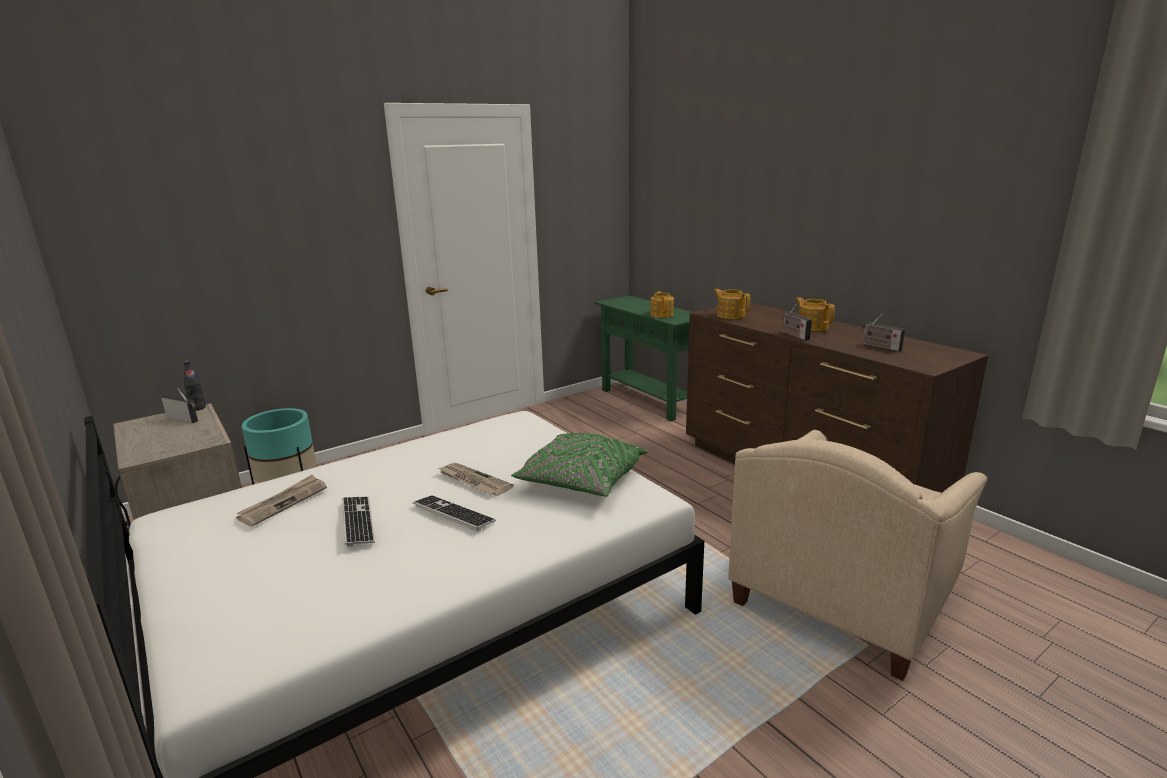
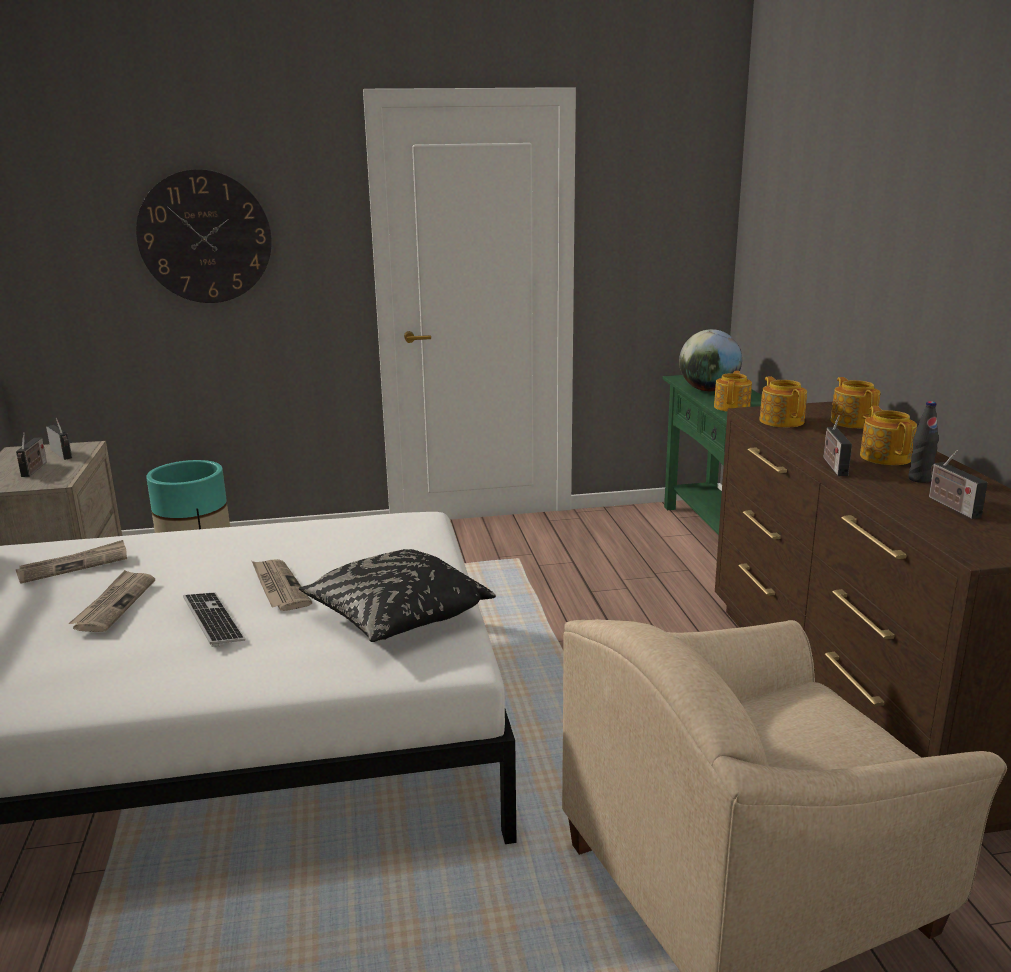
camera: 25 degrees right, 0 degrees up
(173, 436) = (34, 470): none -> radio
(198, 408) = (88, 444): black bottle -> black bottle (920, 479)
(265, 224) = (205, 237): none -> wall clock
(358, 521) = (114, 604): keyboard -> newspaper
(581, 481) = (397, 617): green pillow -> black pillow
(634, 306) = (708, 390): none -> globe
(768, 311) = (853, 422): none -> teapot

